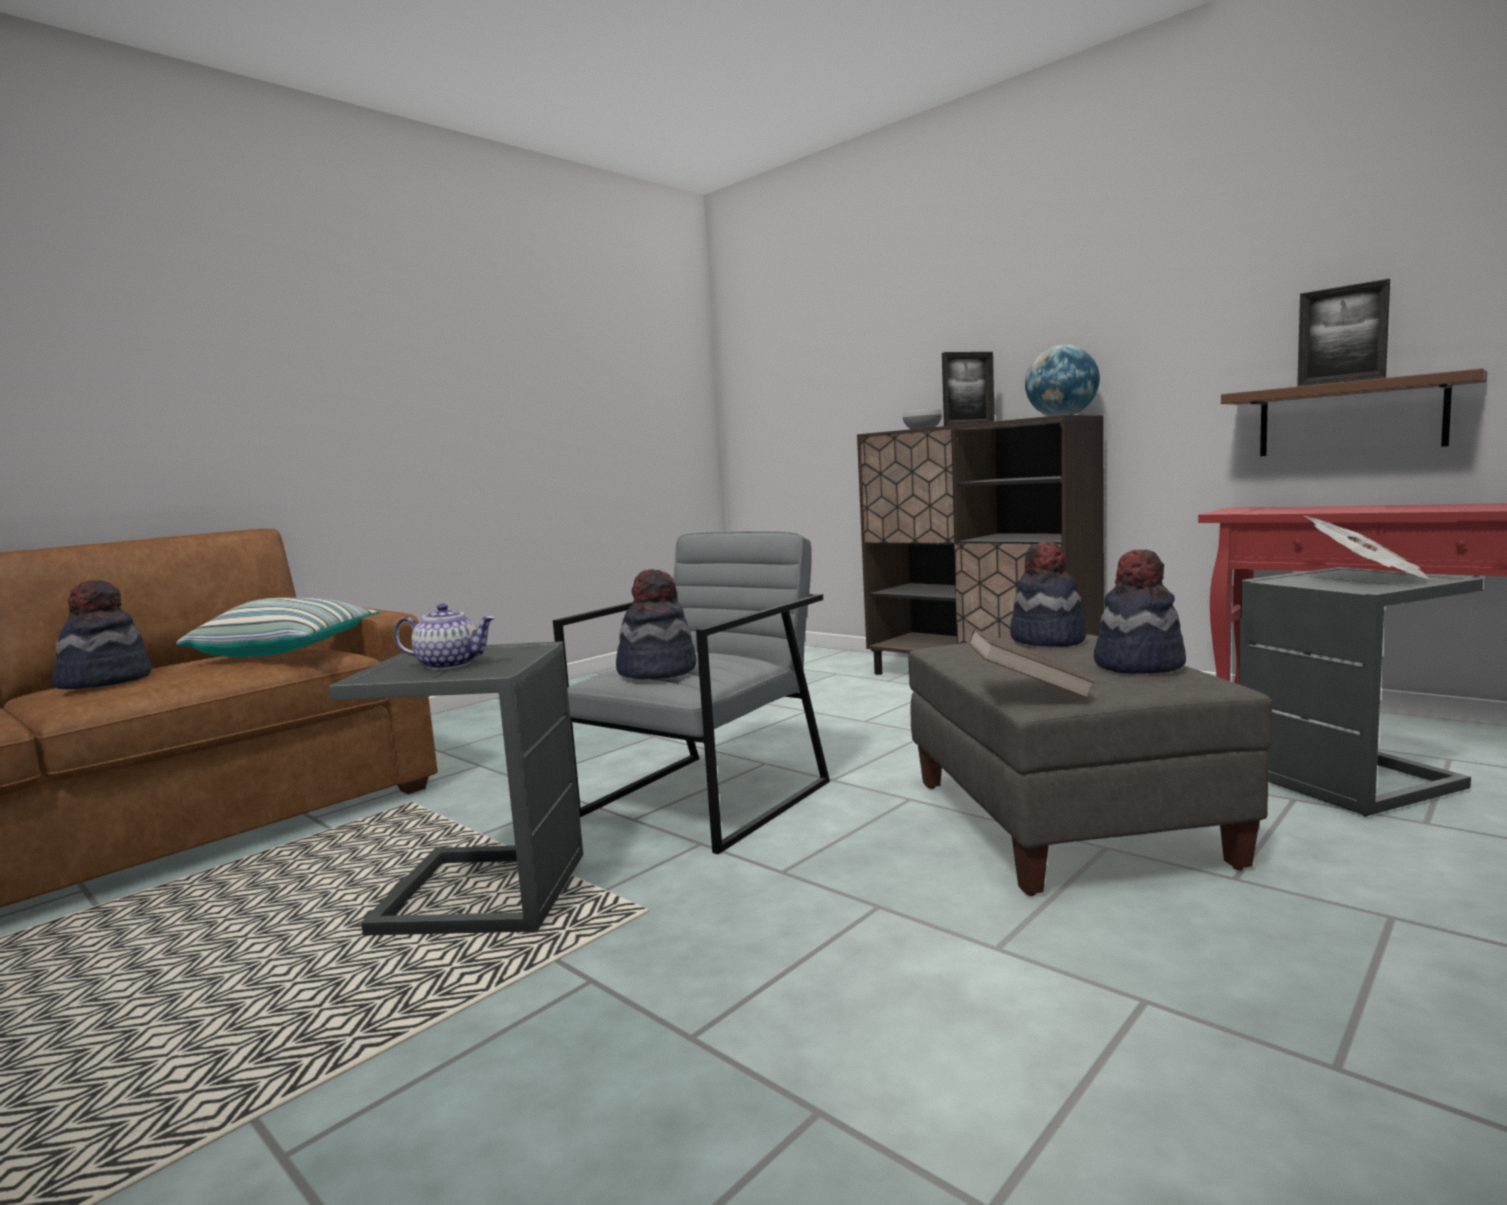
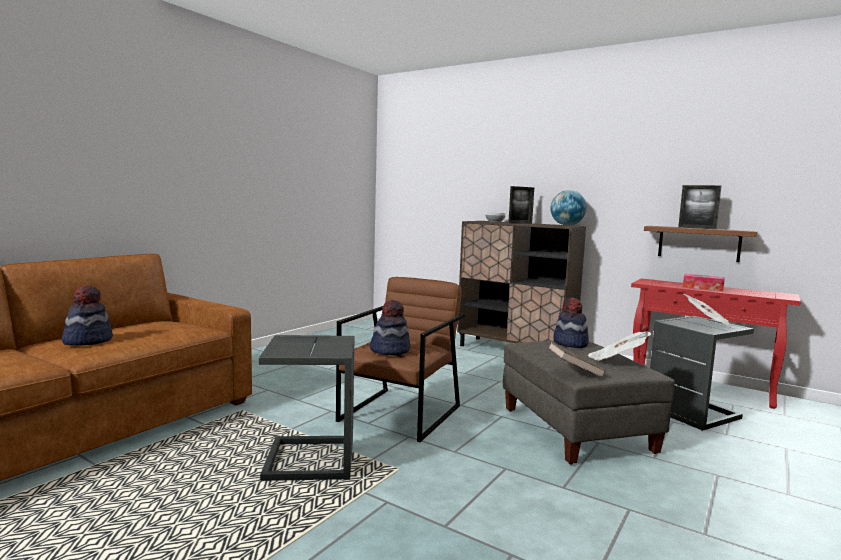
camera: 10 degrees left, 0 degrees up
(288, 652) = (179, 327): pillow -> none
(449, 664) = (310, 347): teapot -> none
(706, 799) = (401, 413): grey armchair -> brown armchair
(1137, 665) = (616, 360): hat -> newspaper
(1362, 509) = (702, 288): none -> tissue box

